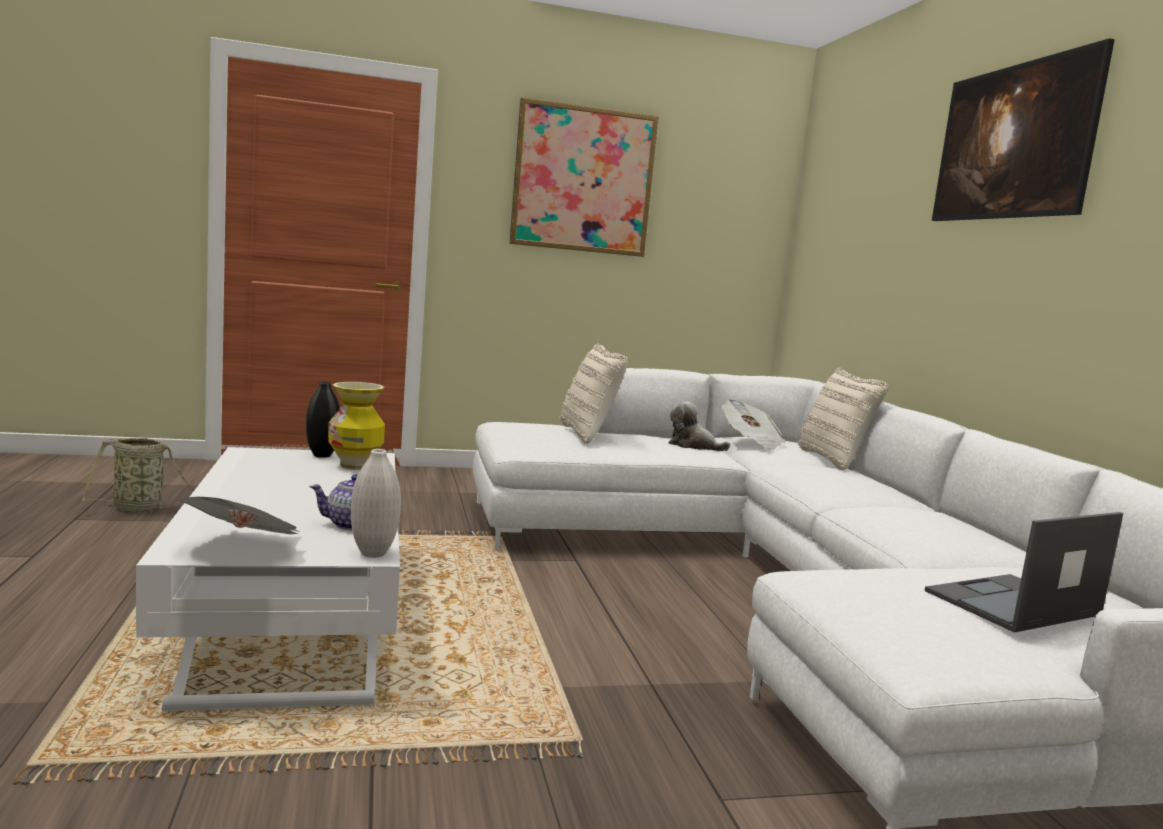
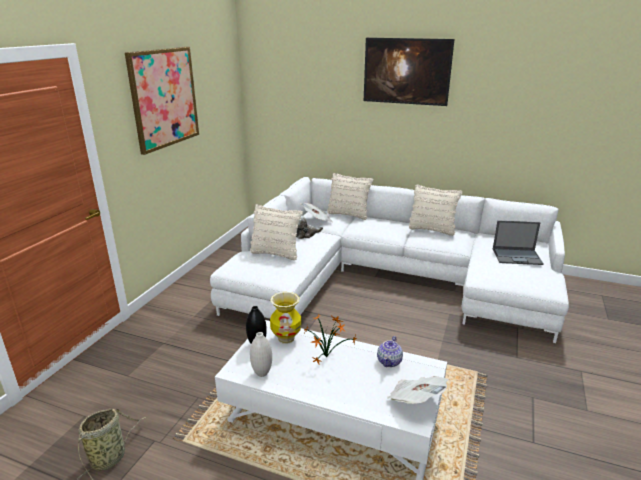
camera: 55 degrees left, 15 degrees up
(328, 489) = (327, 357): none -> potted plant
(373, 553) = (430, 365): white vase -> white vase (262, 373)
(929, 515) = (432, 230): none -> beige pillow
(1011, 604) = (517, 256): laptop -> laptop turned 90 degrees counterclockwise

